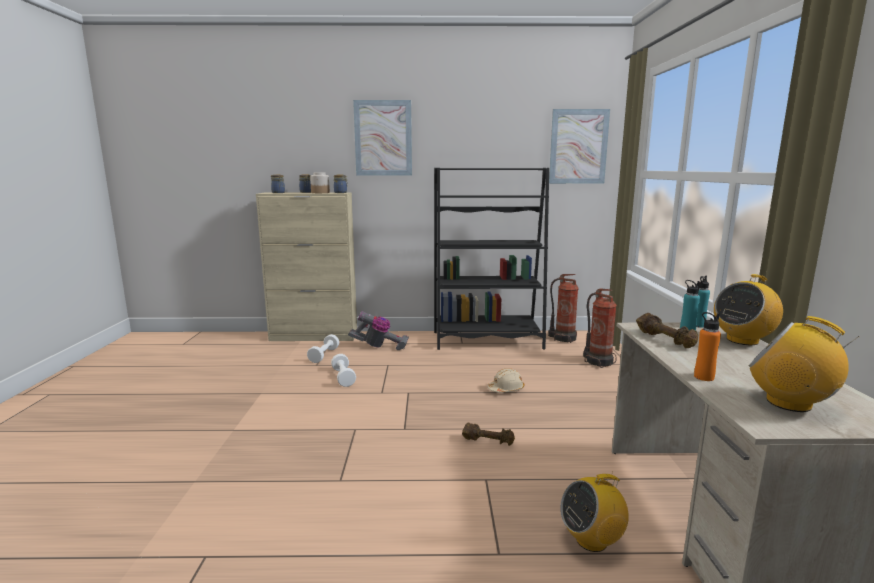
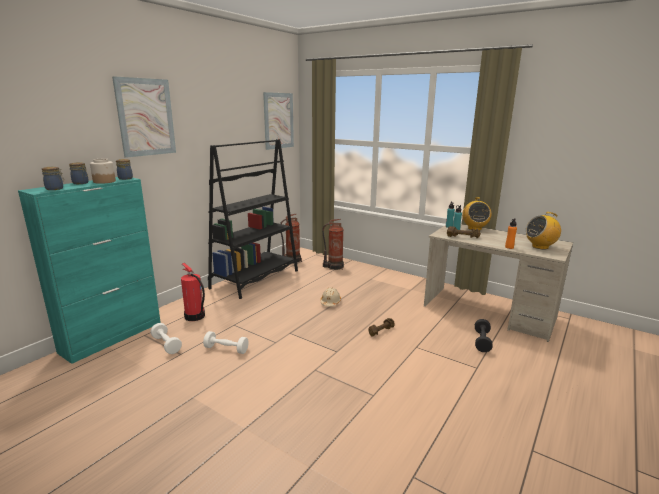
camera: 55 degrees left, 5 degrees up
(314, 336) = (112, 337): beige cabinet -> turquoise cabinet
(379, 347) = (195, 316): vacuum cleaner -> fire extinguisher
(591, 540) = (482, 341): radio -> black dumbbell

